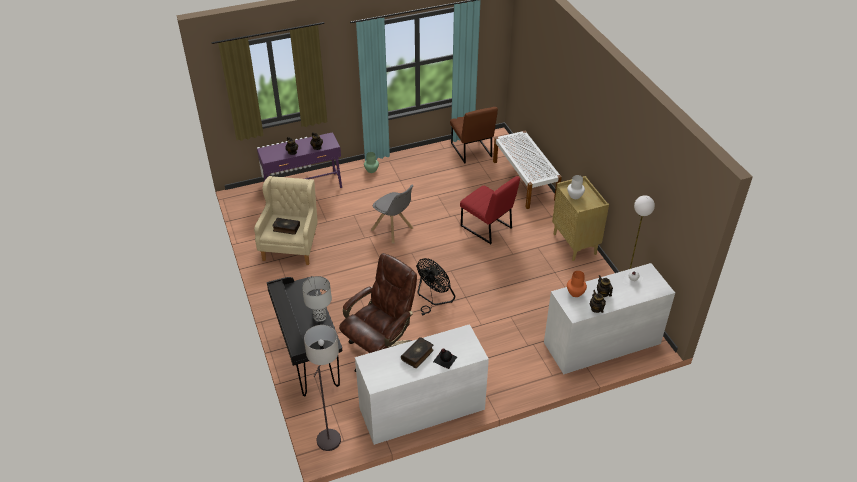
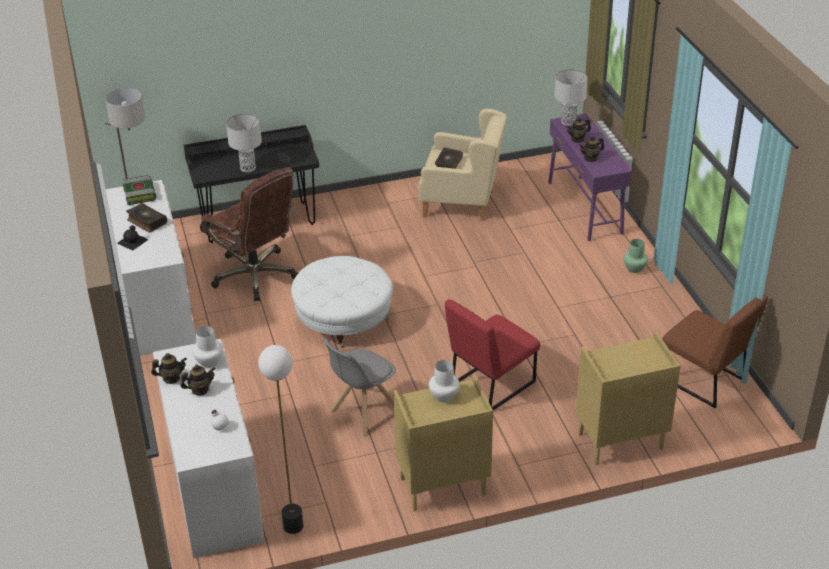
camera: 95 degrees right, 5 degrees down
(268, 155) = (568, 122): none -> white table lamp
(378, 367) = (140, 194): none -> book
(393, 230) = (489, 288): grey chair -> grey chair (363, 412)
(431, 297) = (344, 319): black fan -> white ottoman
(471, 150) = (704, 380): brown chair -> brown chair turned 120 degrees counterclockwise
(525, 180) = (619, 441): white bench -> beige cabinet
(575, 293) = (208, 362): orange vase -> white vase

